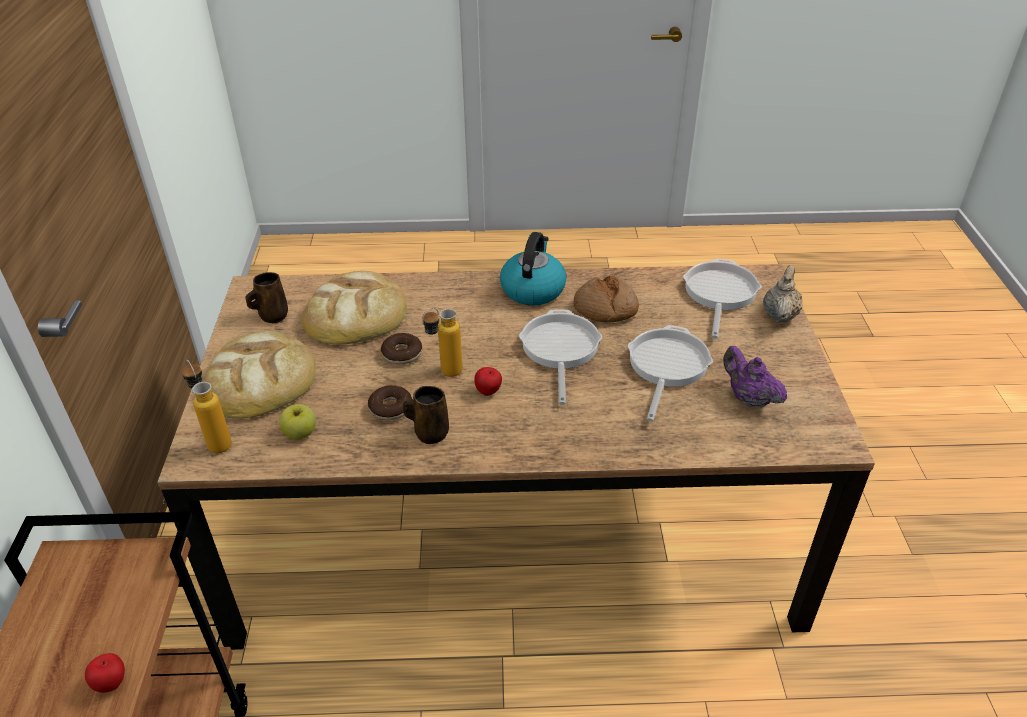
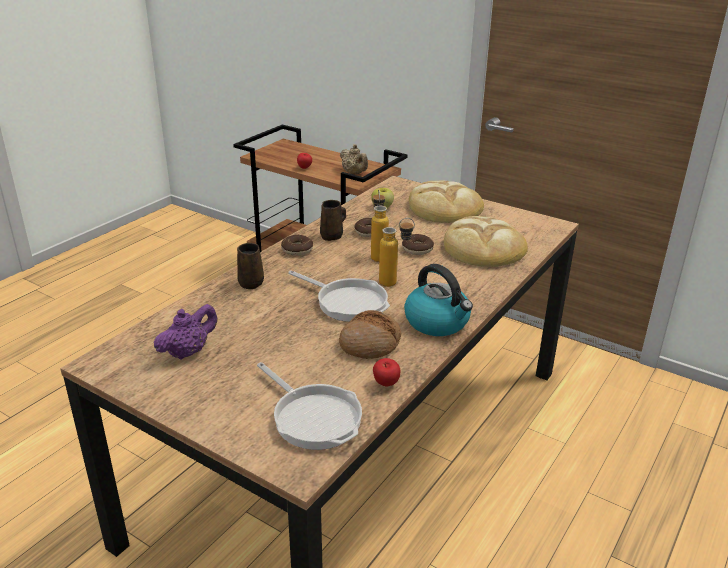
camera: 125 degrees right, 10 degrees down
(216, 440) = (405, 189): bottle -> bottle (395, 283)
(272, 316) = (511, 224): brown mug -> brown mug (251, 282)
(488, 392) = (341, 263): apple -> apple (386, 384)
(495, 442) = (297, 250): none -> donut
(666, 366) = (269, 335): frying pan -> none
(748, 398) = (188, 352): purple teapot -> purple teapot turned 45 degrees counterclockwise
(779, 315) = (239, 435): beige teapot -> beige teapot (354, 173)

